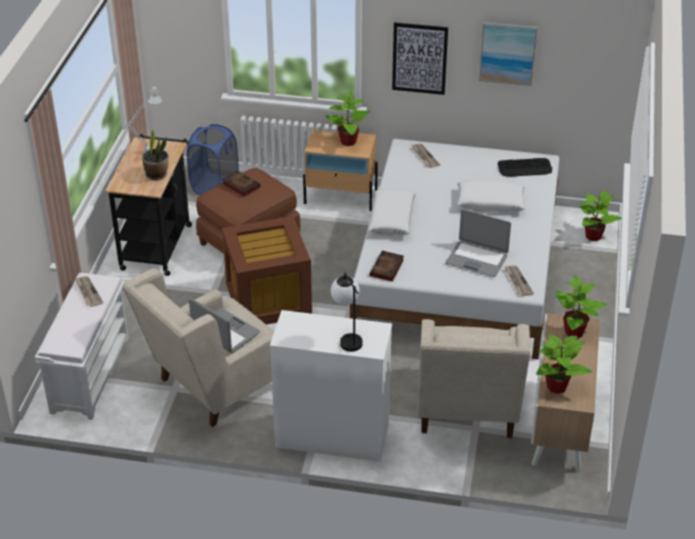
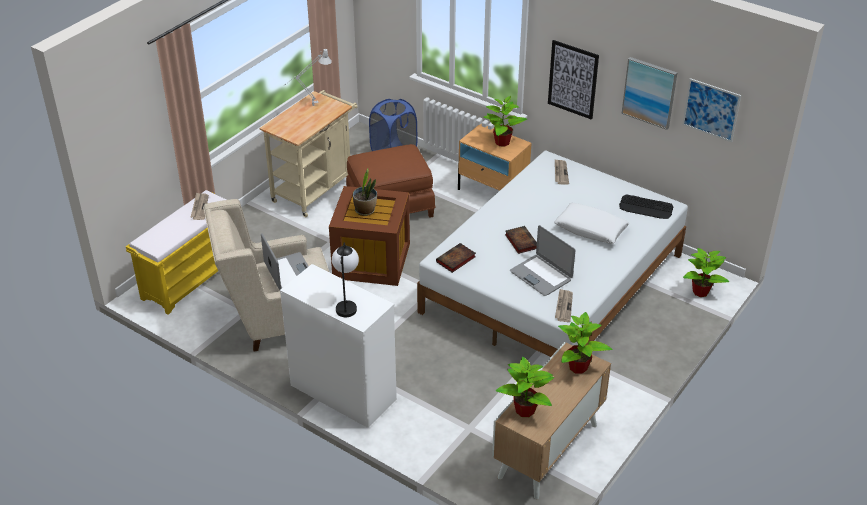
camera: 25 degrees right, 0 degrees up
(90, 374) = (191, 277): white bench -> yellow bench
(157, 174) = (308, 126): potted plant -> potted plant (365, 210)
(157, 243) = (315, 188): black cart -> beige cart
(240, 185) = (387, 155): book -> book (520, 241)
(392, 218) = (492, 218): white pillow -> none
(467, 410) = (473, 409): beige armchair -> none
(576, 55) = (711, 110): none -> picture

